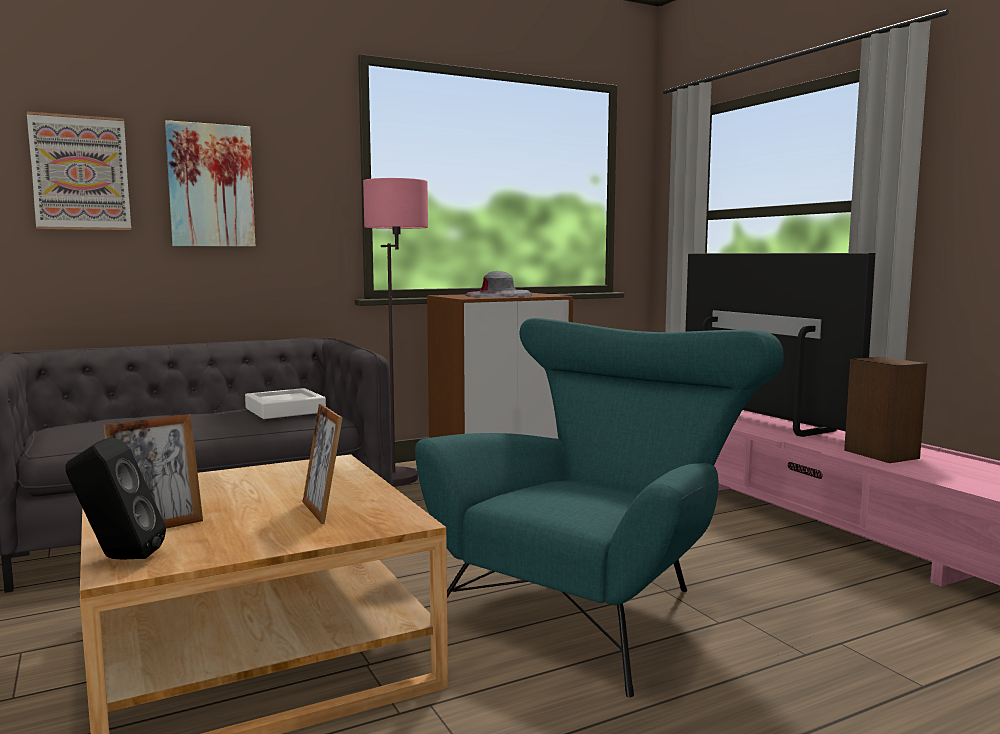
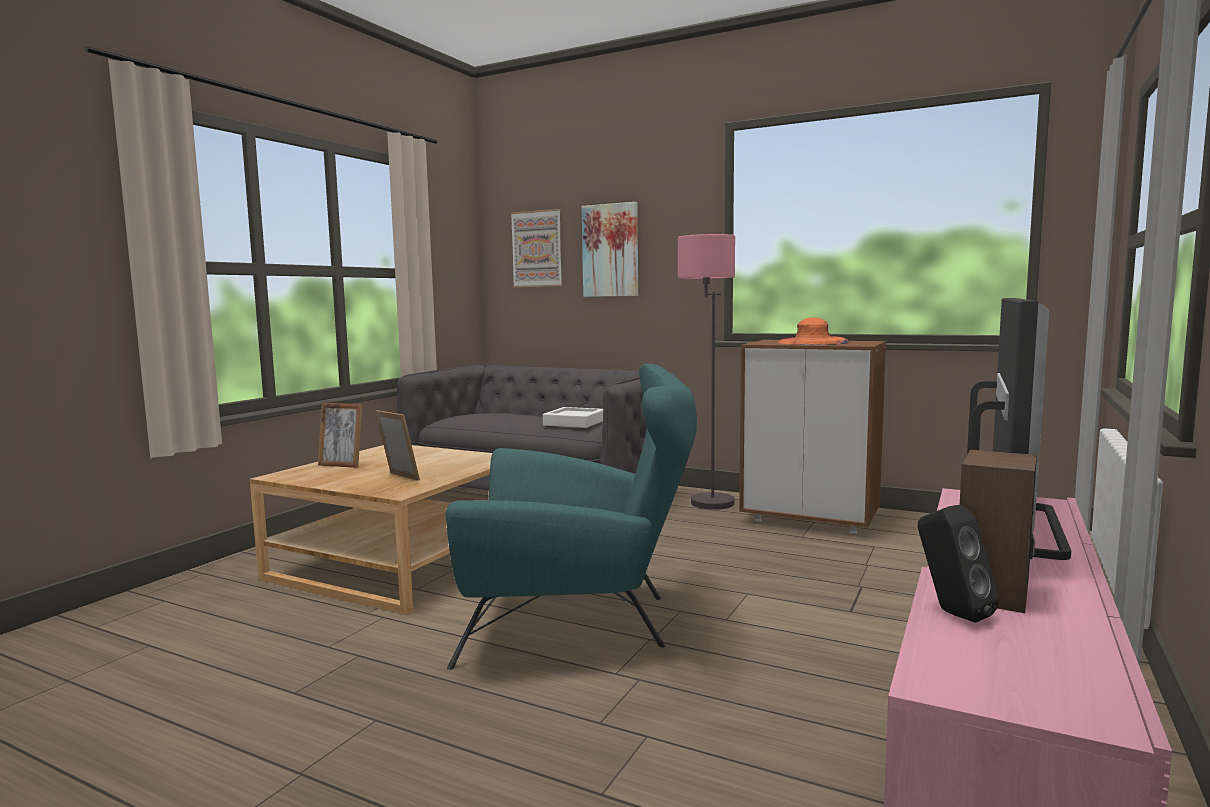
camera: 55 degrees right, 0 degrees up
(117, 558) = (291, 472): black speaker -> black speaker (951, 613)
(323, 511) = (399, 477): picture frame -> picture frame turned 105 degrees clockwise
(498, 295) = (813, 342): grey hat -> orange hat

